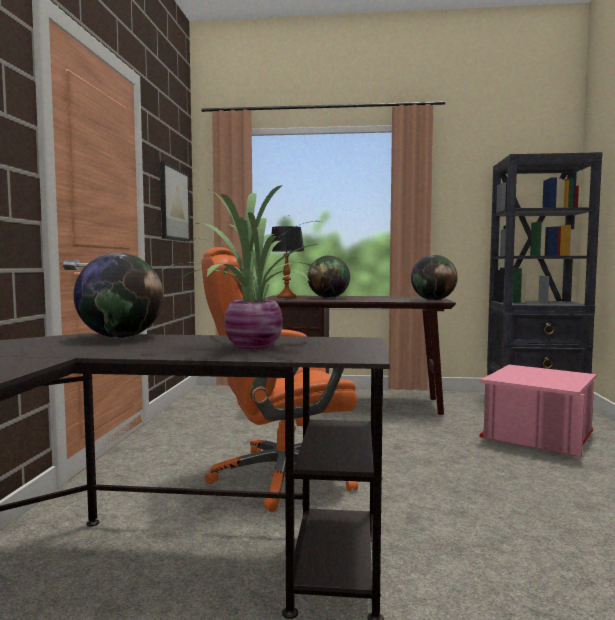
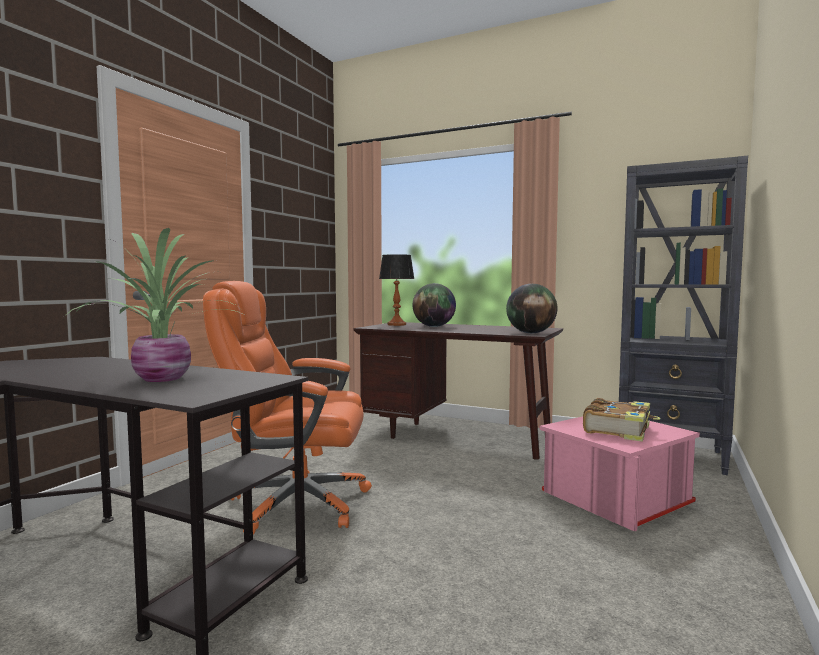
camera: 20 degrees right, 0 degrees up
(120, 337) = (107, 362): globe -> none
(174, 204) = (302, 235): picture -> none
(542, 377) = (618, 430): none -> book

